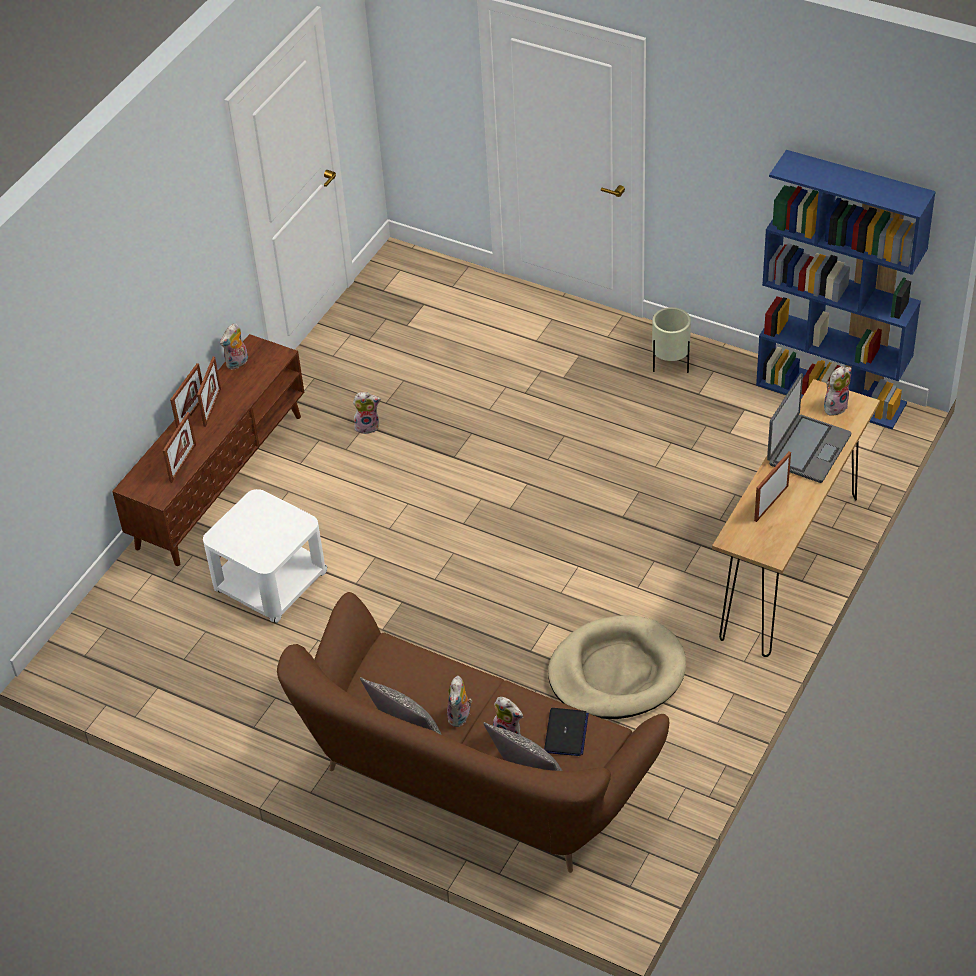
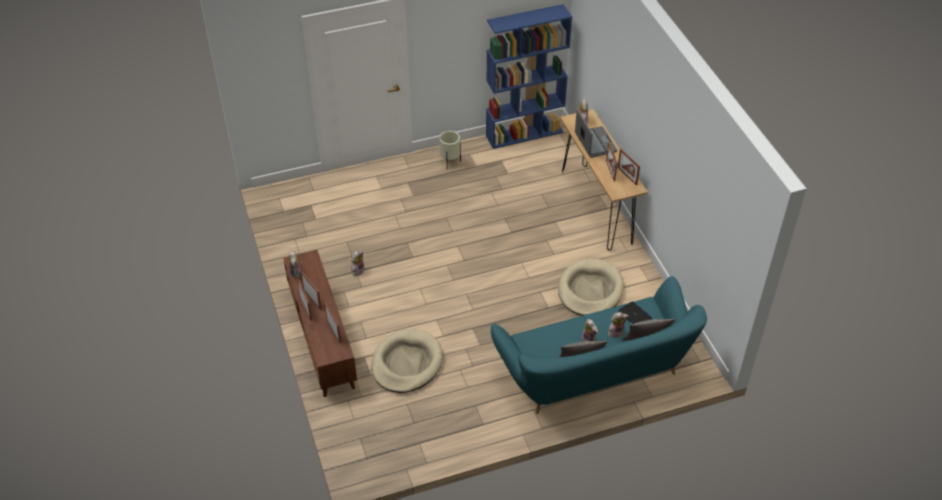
camera: 50 degrees left, 0 degrees up
(270, 583) = (406, 363): white side table -> beige dog bed
(471, 782) = (596, 373): brown sofa -> turquoise sofa
(784, 527) = (627, 176): none -> picture frame

